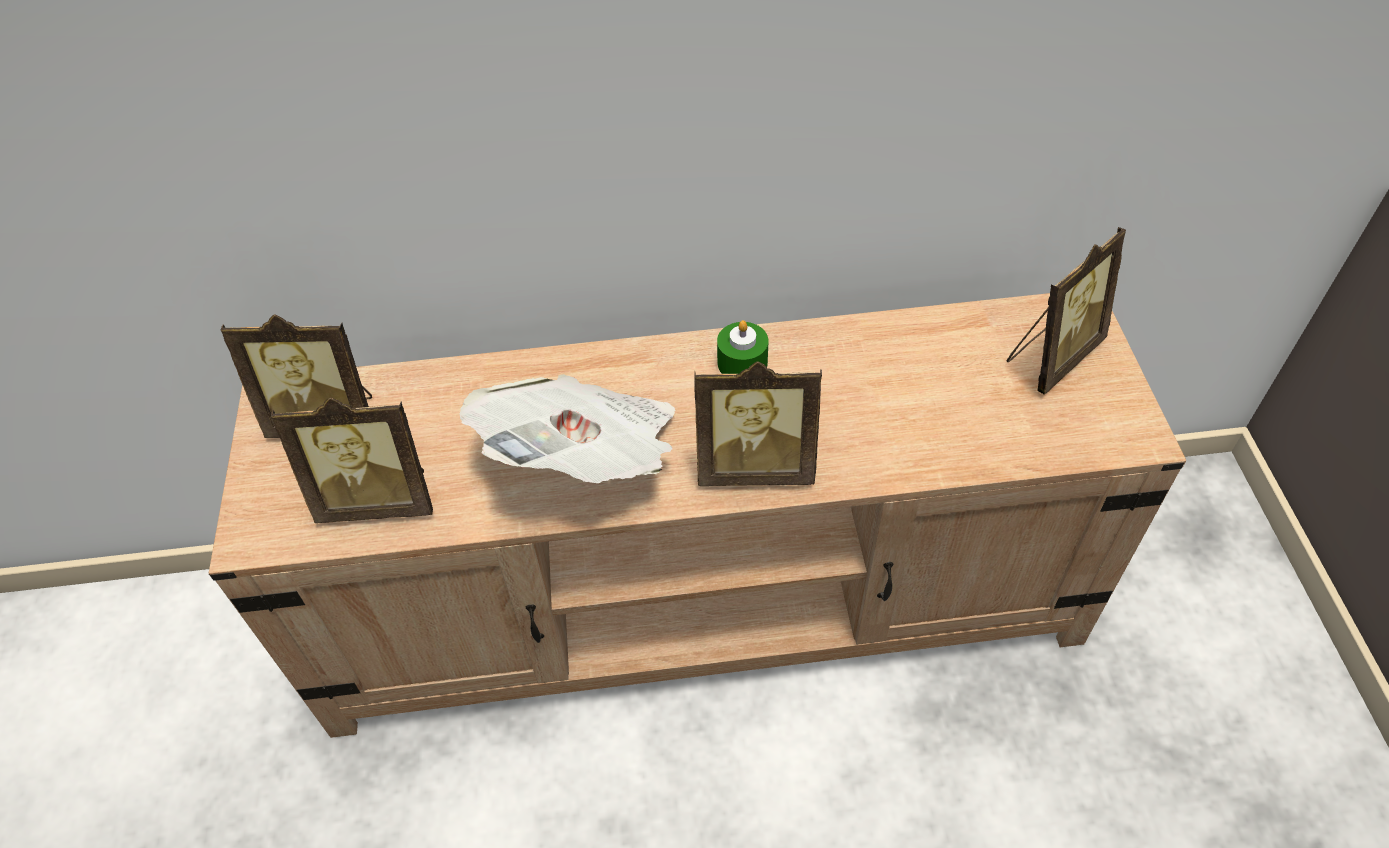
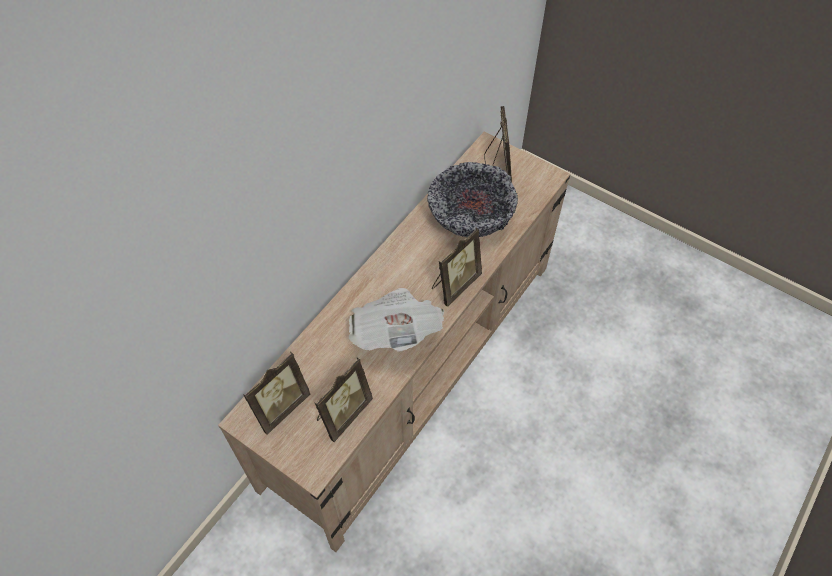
camera: 50 degrees left, 5 degrees up
(742, 363) = (404, 252): green candle -> none
(904, 394) = (469, 219): none -> bowl

